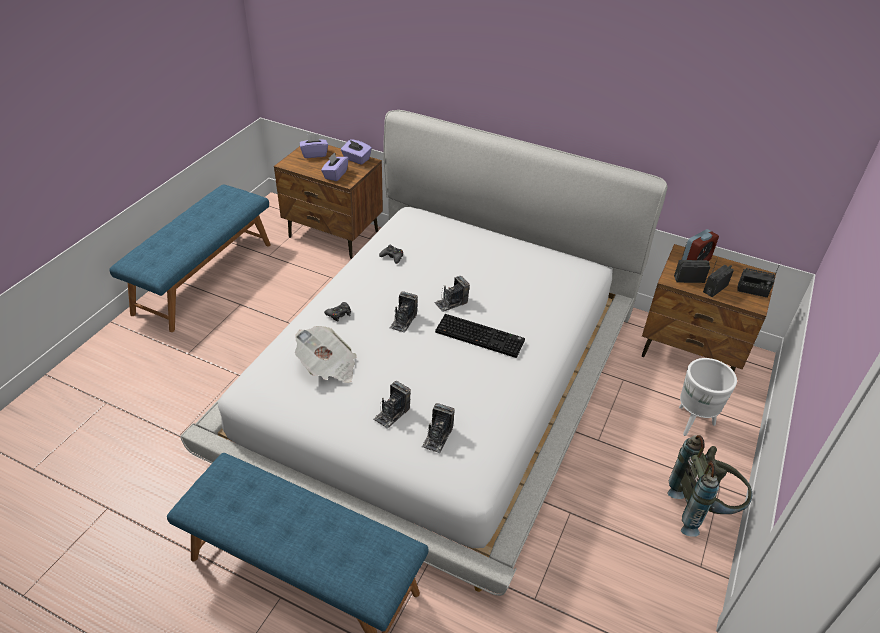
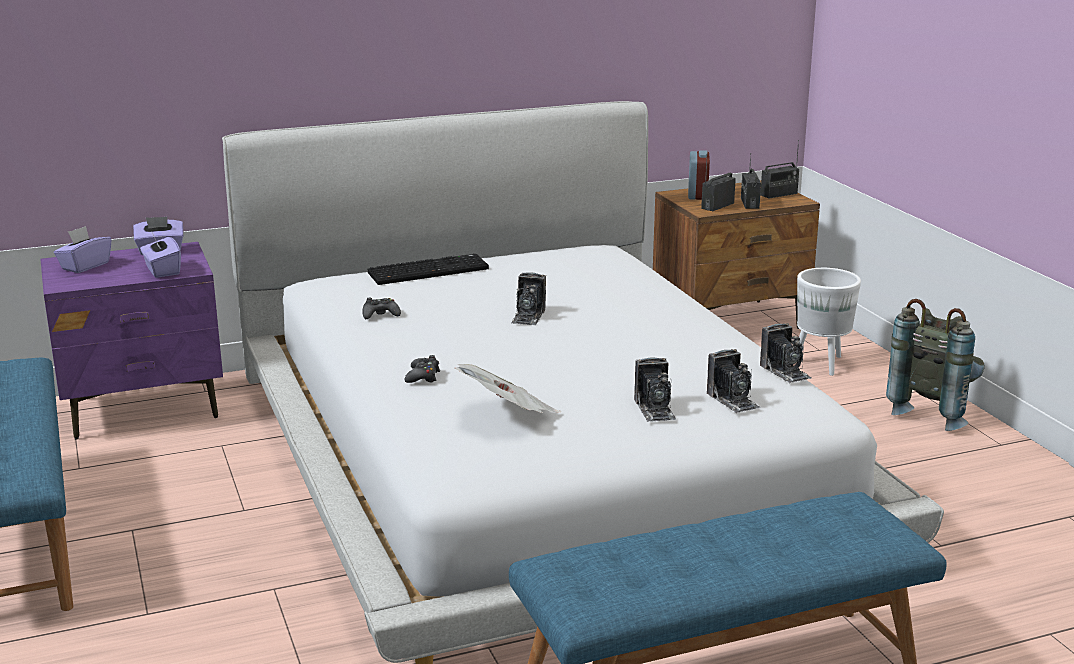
camera: 45 degrees left, 20 degrees down
(334, 234) = (144, 408): brown nightstand -> purple nightstand
(403, 321) = (509, 349): camera -> camera (785, 371)
(481, 336) = (612, 323): keyboard -> keyboard (429, 270)

